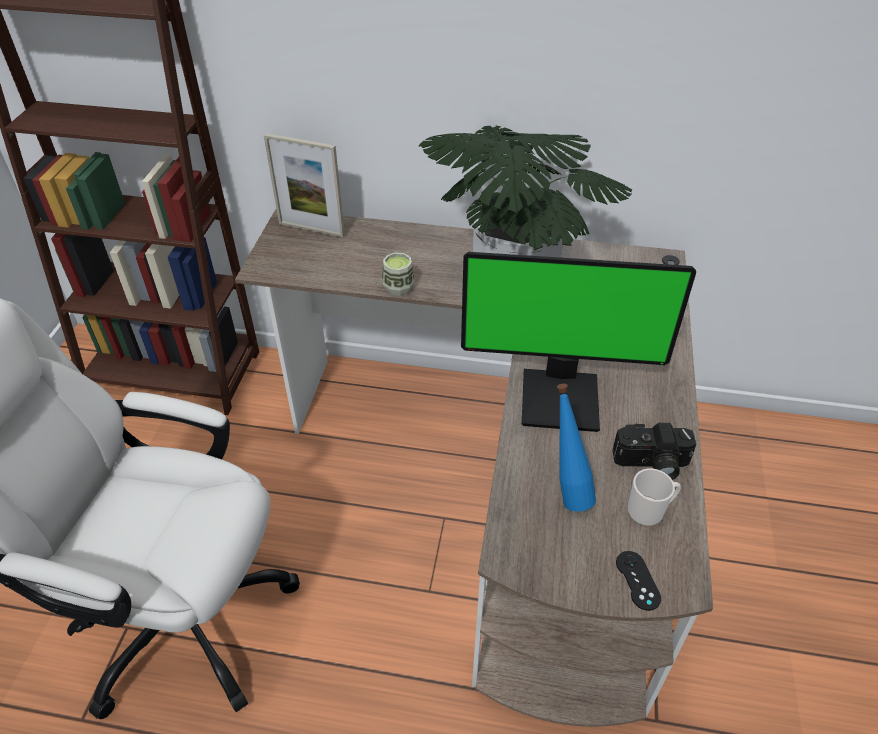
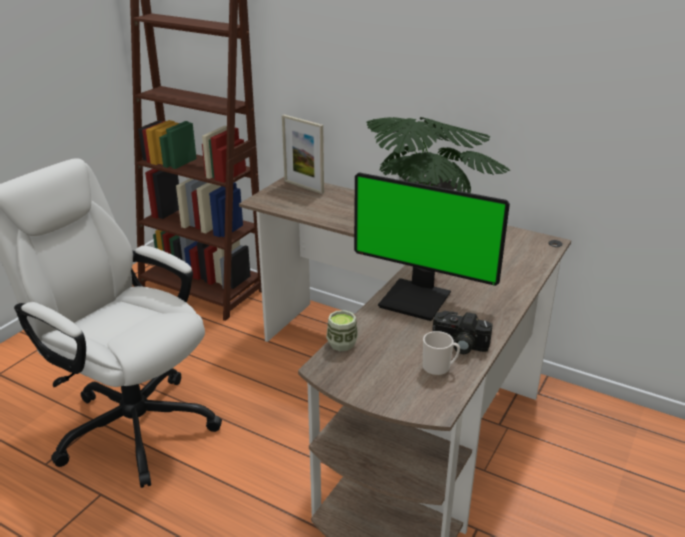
camera: 20 degrees right, 15 degrees down
(398, 287) = (342, 224): cup -> cup (342, 344)
(566, 491) = (386, 345): blue bottle -> none
(637, 580) = (404, 400): black game controller -> none

